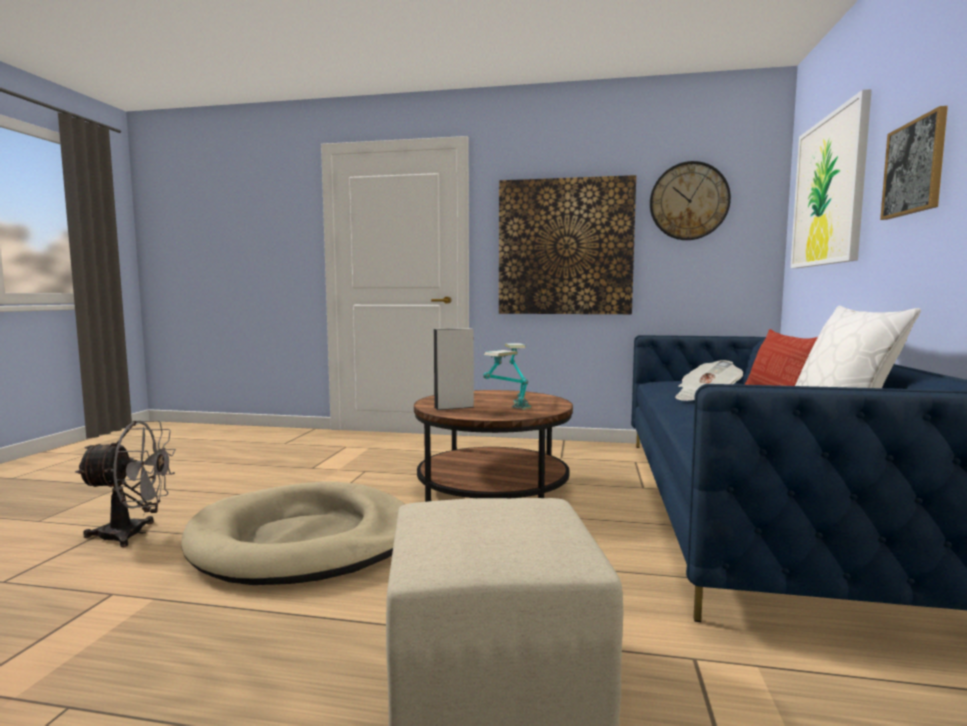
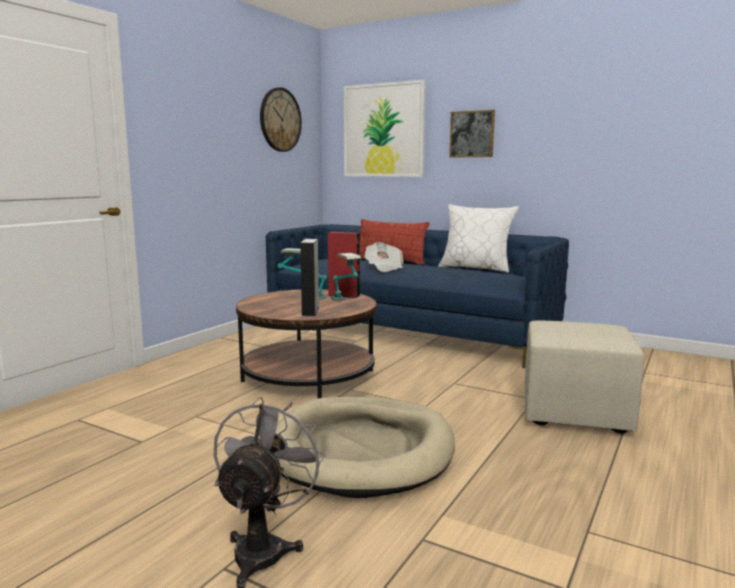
camera: 70 degrees left, 5 degrees up
(545, 407) = (344, 295): none -> red speaker
(565, 247) = (209, 153): picture -> none

